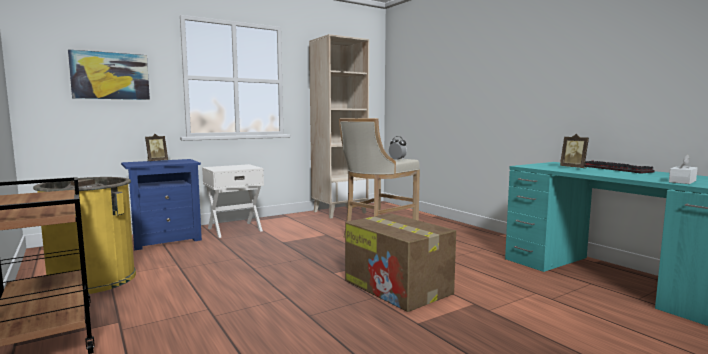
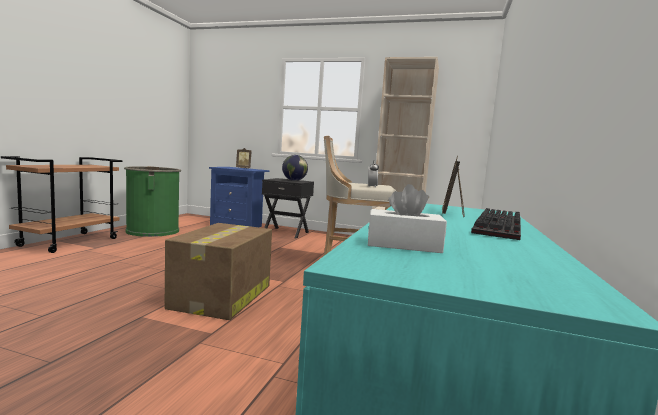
camera: 50 degrees right, 0 degrees up
(93, 280) = (153, 231): yellow trash can -> green trash can
(110, 76) = (236, 107): picture -> none
(234, 229) = (286, 232): white nightstand -> black nightstand
(237, 166) = (294, 180): none -> globe

